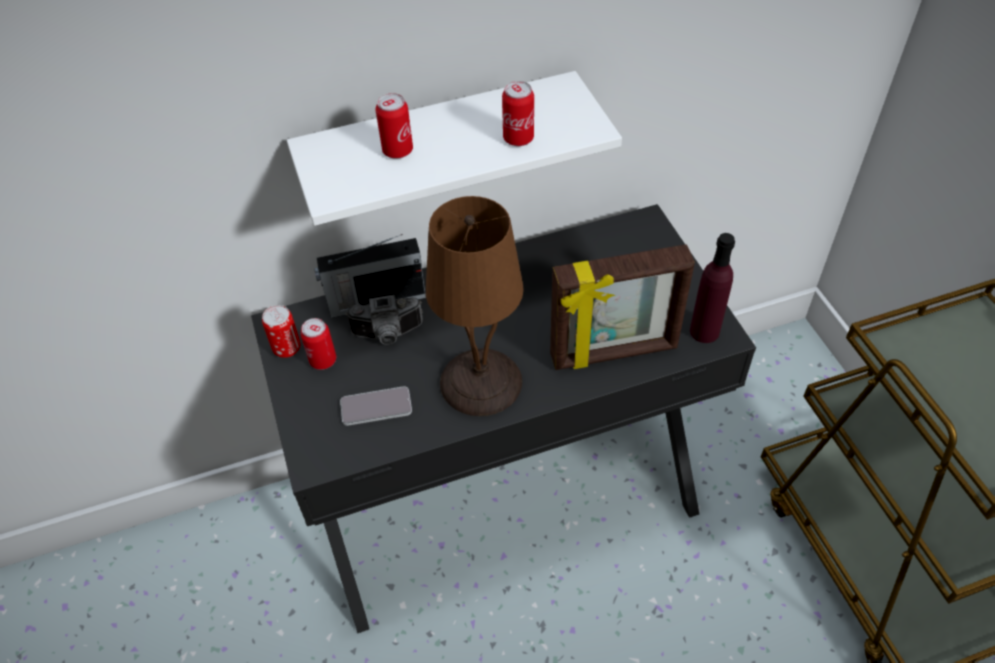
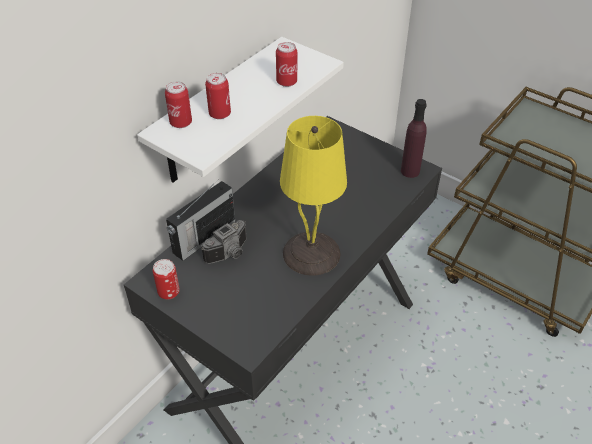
camera: 35 degrees left, 5 degrees down
(323, 360) = (200, 288): can -> can (181, 123)
(376, 407) = (260, 297): phone -> none
(482, 381) = (312, 252): brown table lamp -> yellow table lamp
(614, 353) = (373, 203): picture frame -> none

